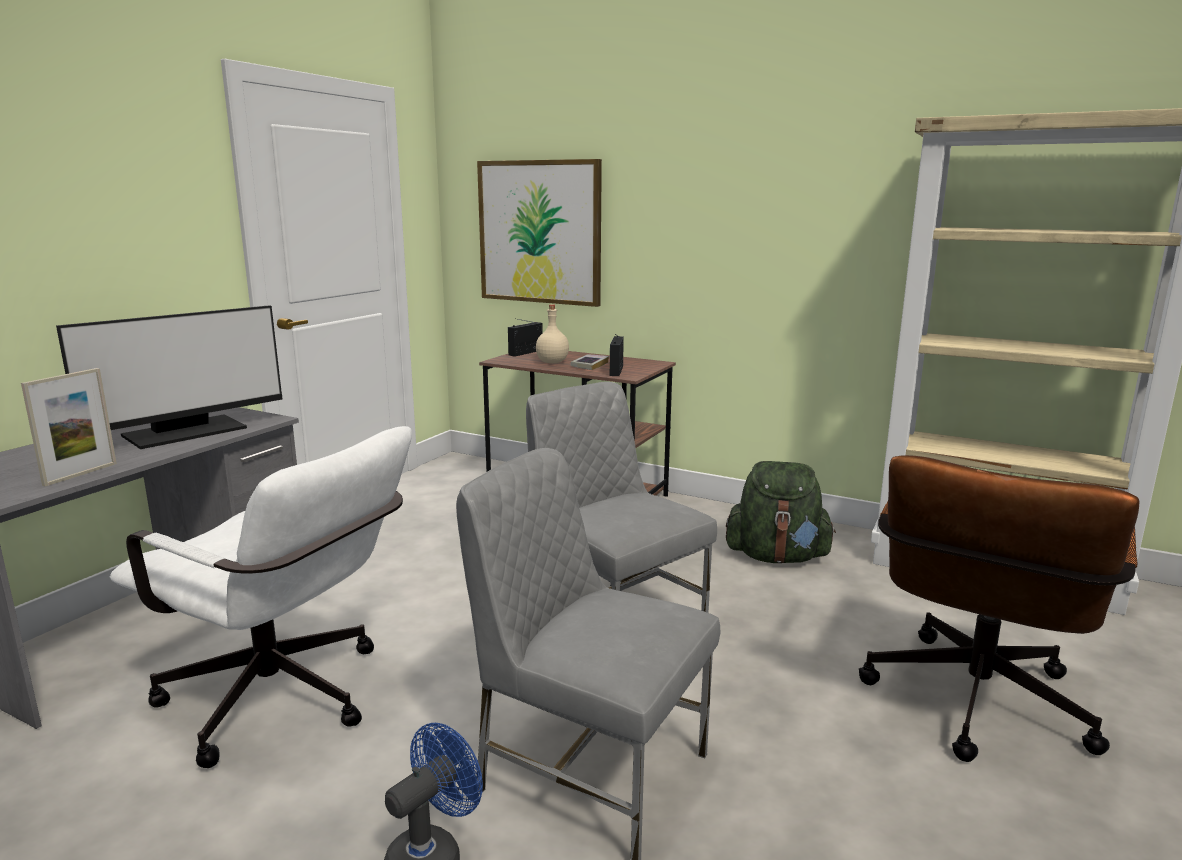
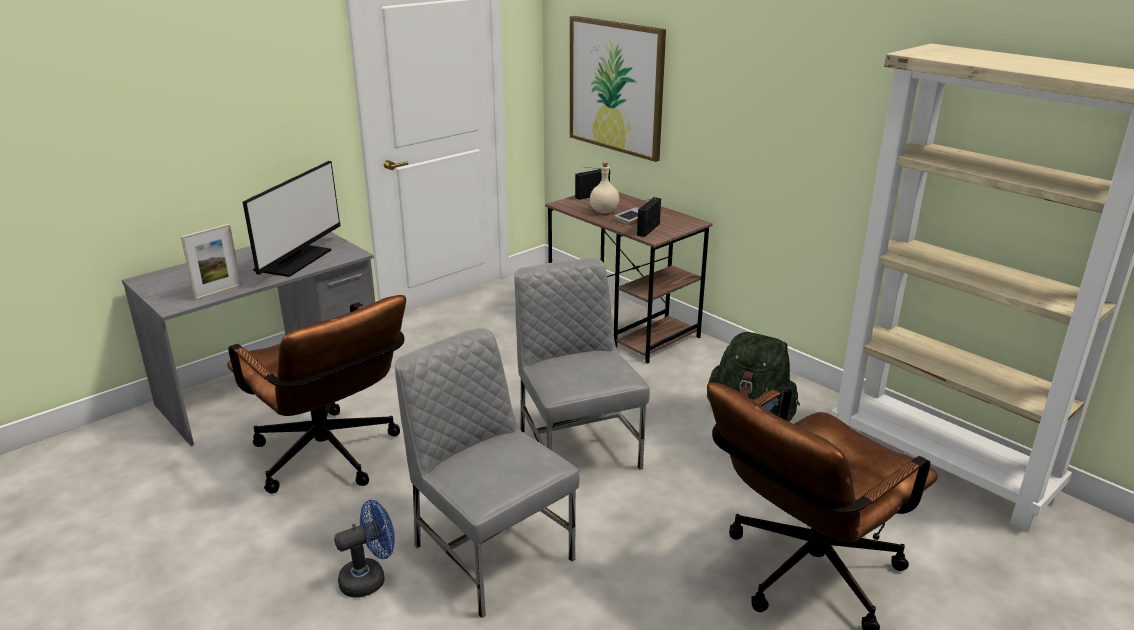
camera: 20 degrees right, 10 degrees up
(186, 432) = (294, 260): monitor -> monitor turned 45 degrees counterclockwise
(287, 702) = (332, 460): white office chair -> brown office chair

